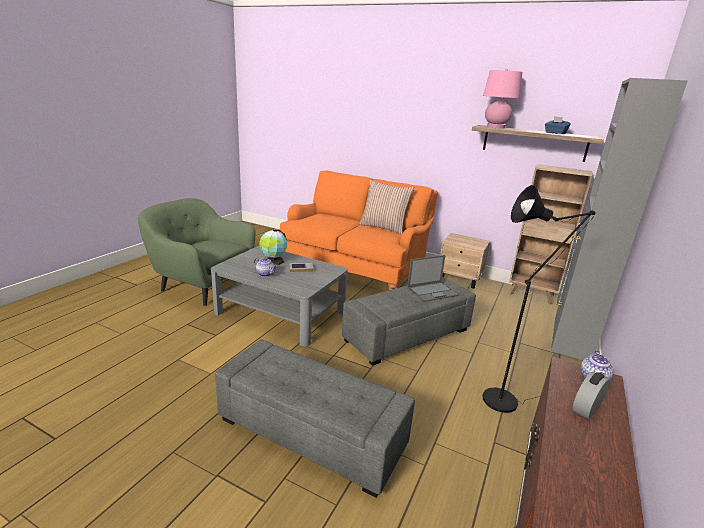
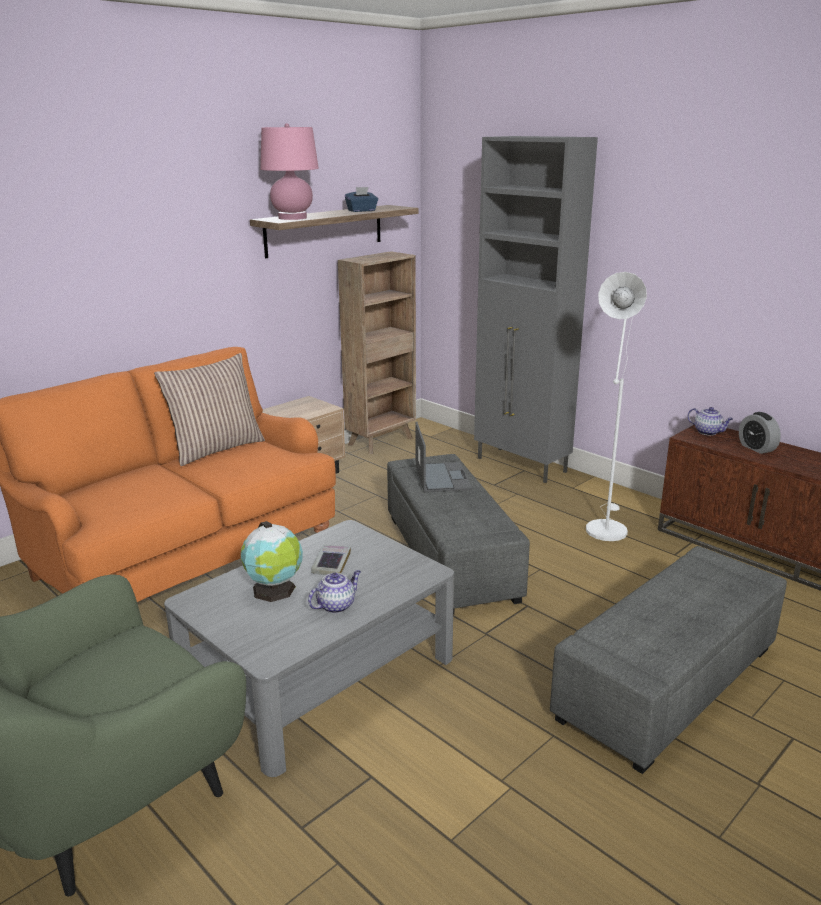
camera: 70 degrees left, 0 degrees up
(506, 400) = (605, 527): black floor lamp -> white floor lamp

